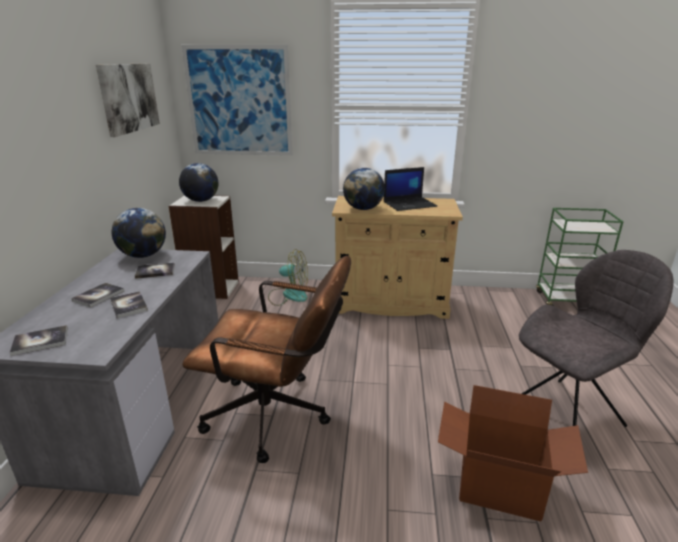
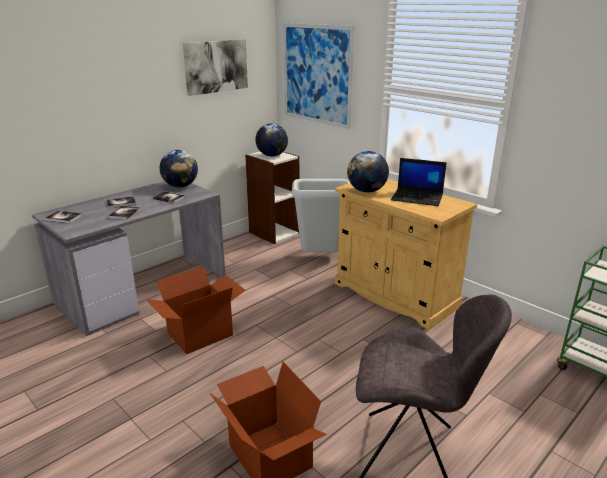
camera: 40 degrees right, 0 degrees up
(277, 416) = (199, 334): brown office chair -> cardboard box
(288, 295) = (321, 257): fan -> grey trash can

